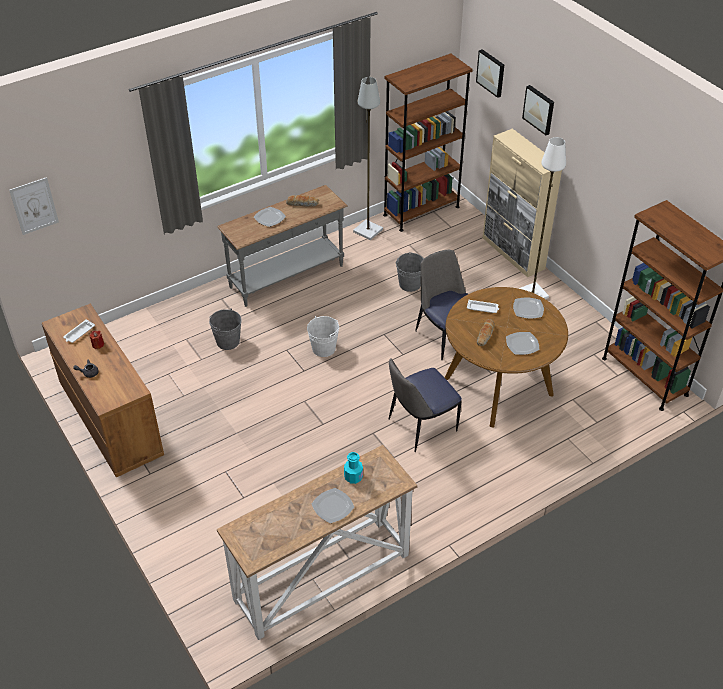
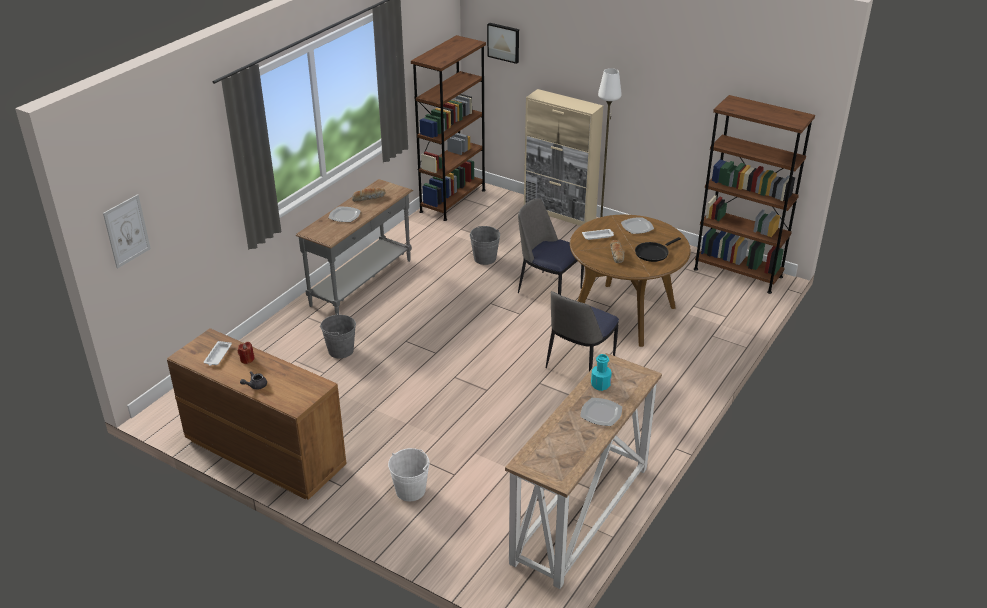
camera: 25 degrees left, 10 degrees down
(323, 348) = (441, 330): white bucket -> white bucket (410, 490)
(367, 231) = (413, 228): grey floor lamp -> none
(522, 344) = (653, 253): plate -> black frying pan
(539, 109) = (567, 59): picture -> none

